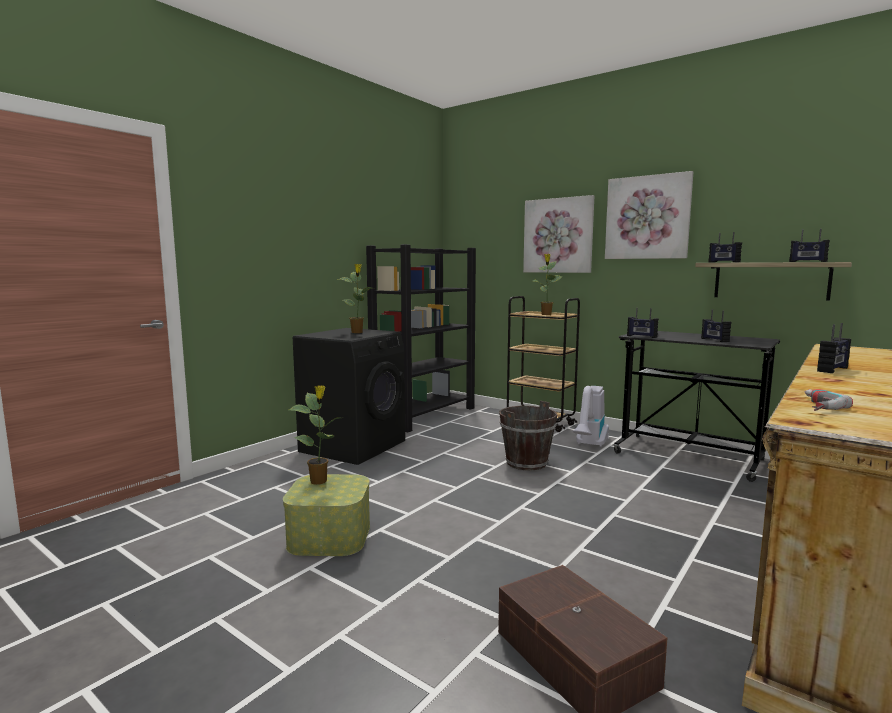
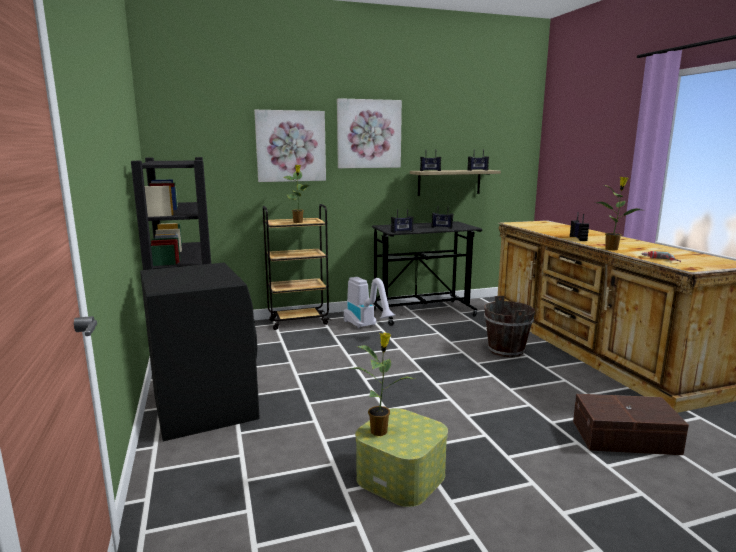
camera: 55 degrees left, 5 degrees up
(357, 332) = (193, 273): potted plant -> potted plant (612, 249)
(526, 463) = (366, 355): brown bucket -> brown bucket (506, 350)

